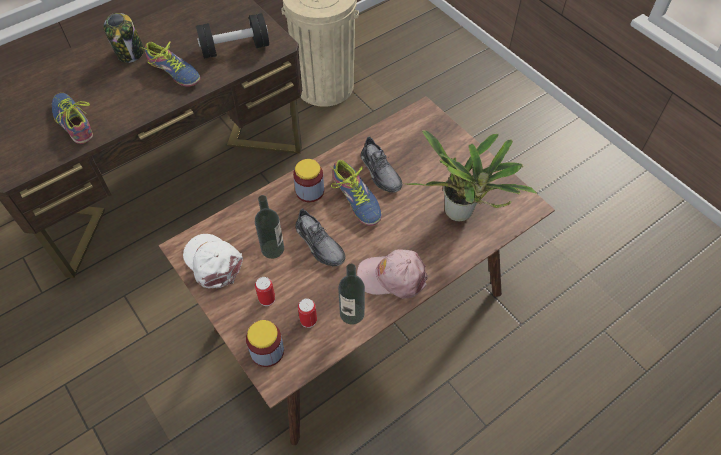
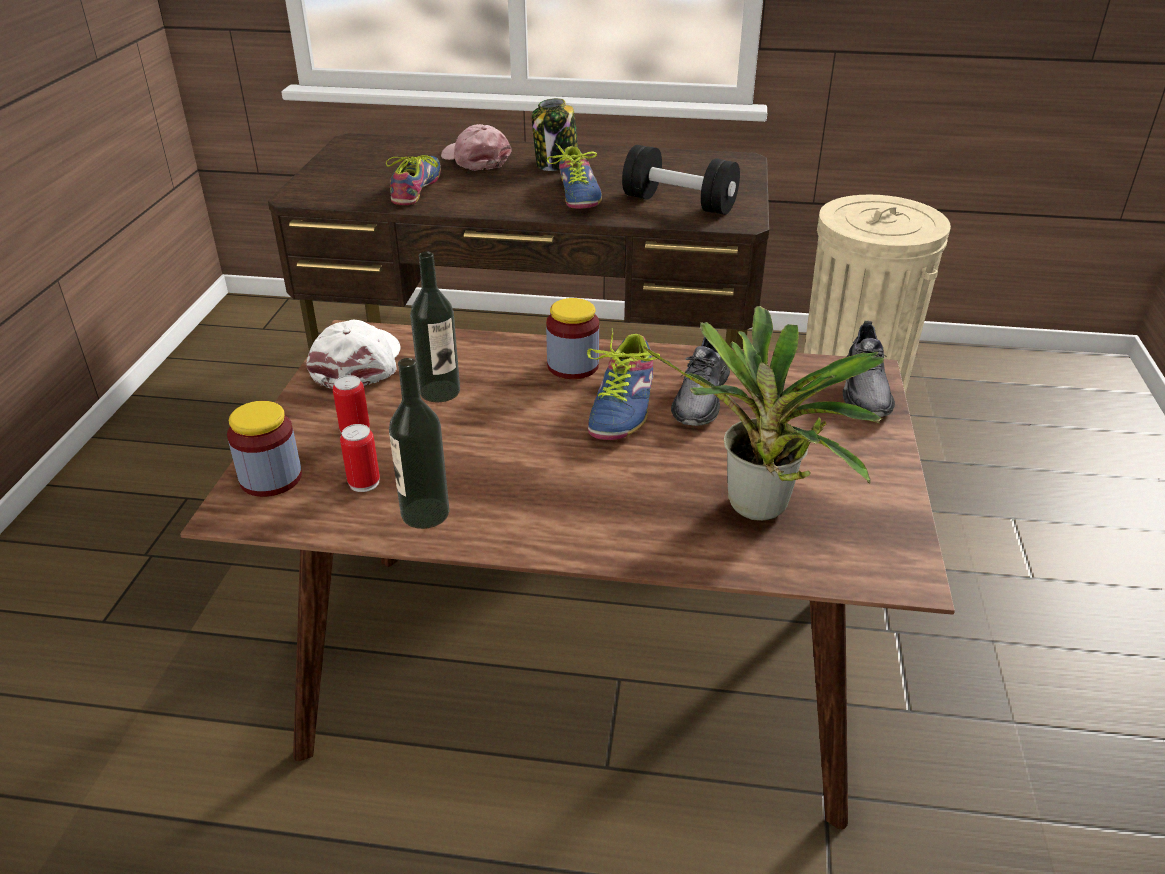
camera: 45 degrees right, 20 degrees down
(319, 244) = (502, 420): grey shoe -> grey shoe (865, 390)
(392, 277) = (541, 512): pink cap -> pink cap (475, 159)

